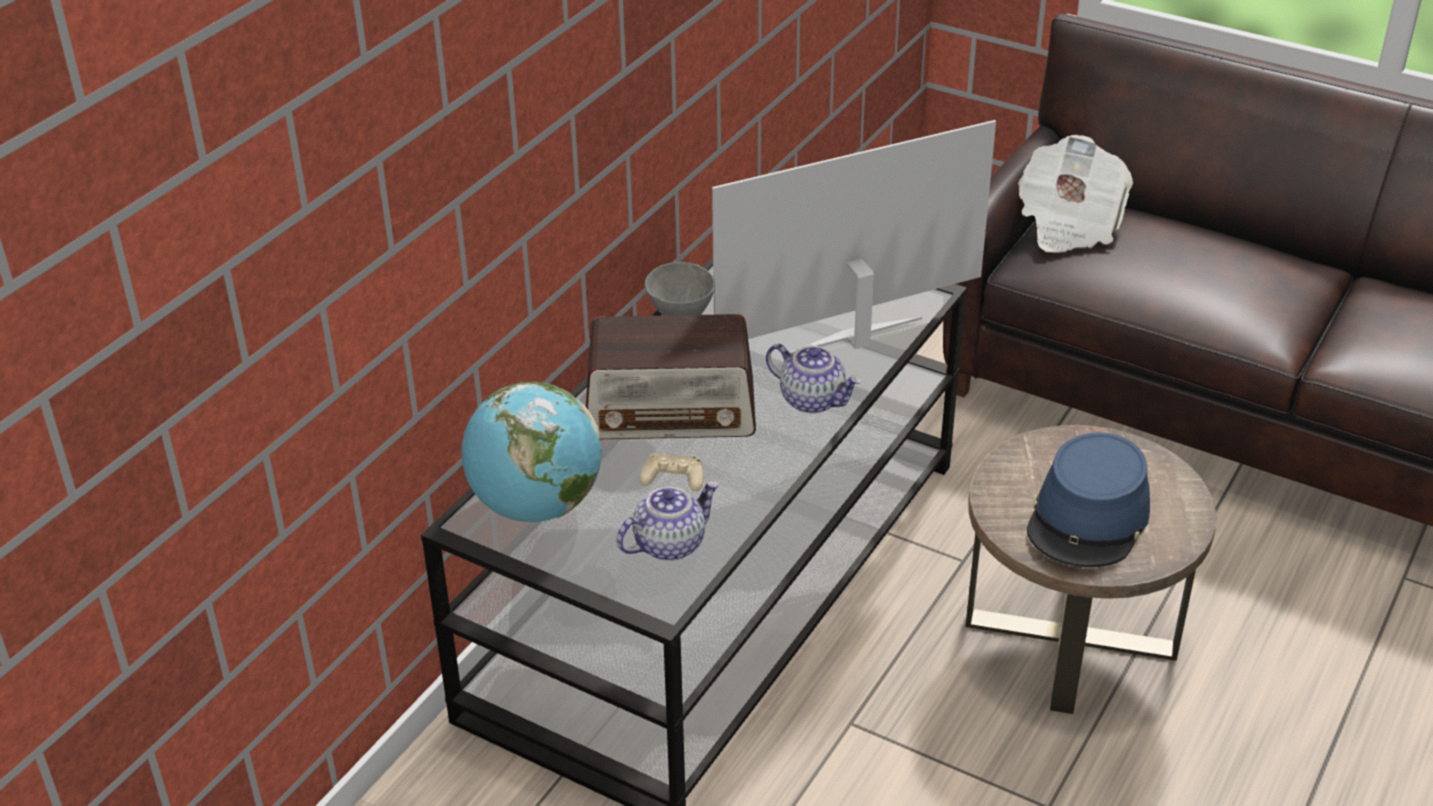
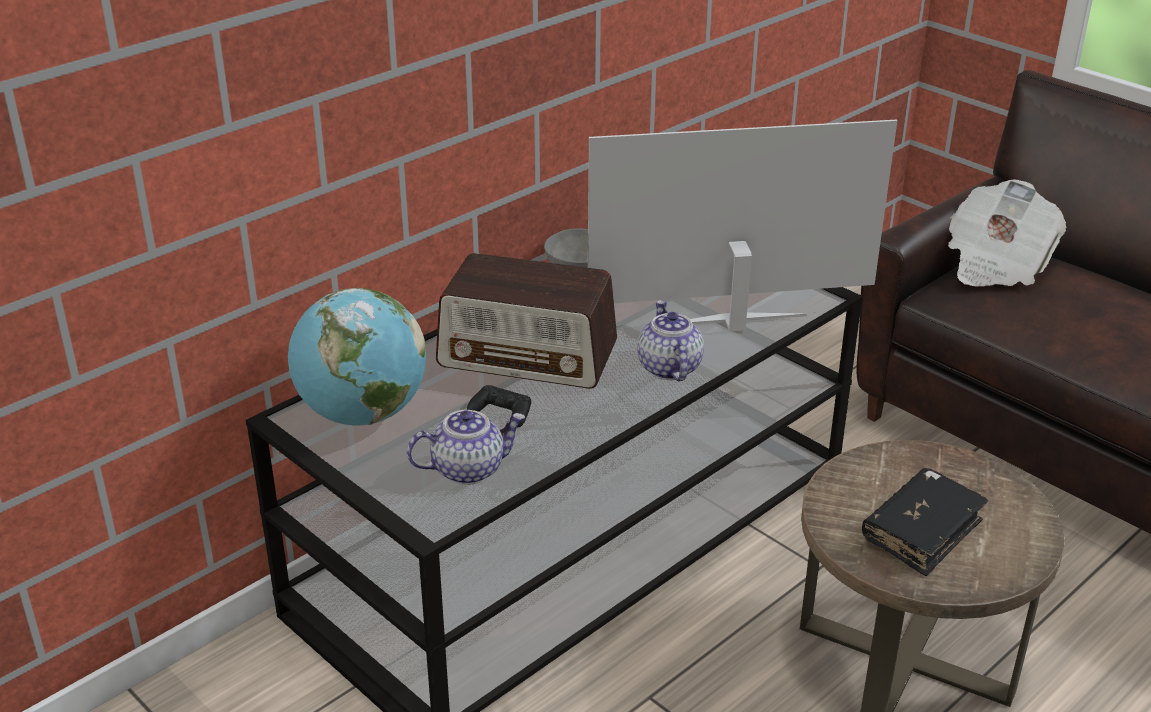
camera: 15 degrees right, 5 degrees down
(673, 478) = (501, 412): beige game controller -> black game controller
(813, 400) = (668, 368): teapot -> teapot turned 150 degrees counterclockwise
(1089, 518) = (922, 532): blue hat -> black book

